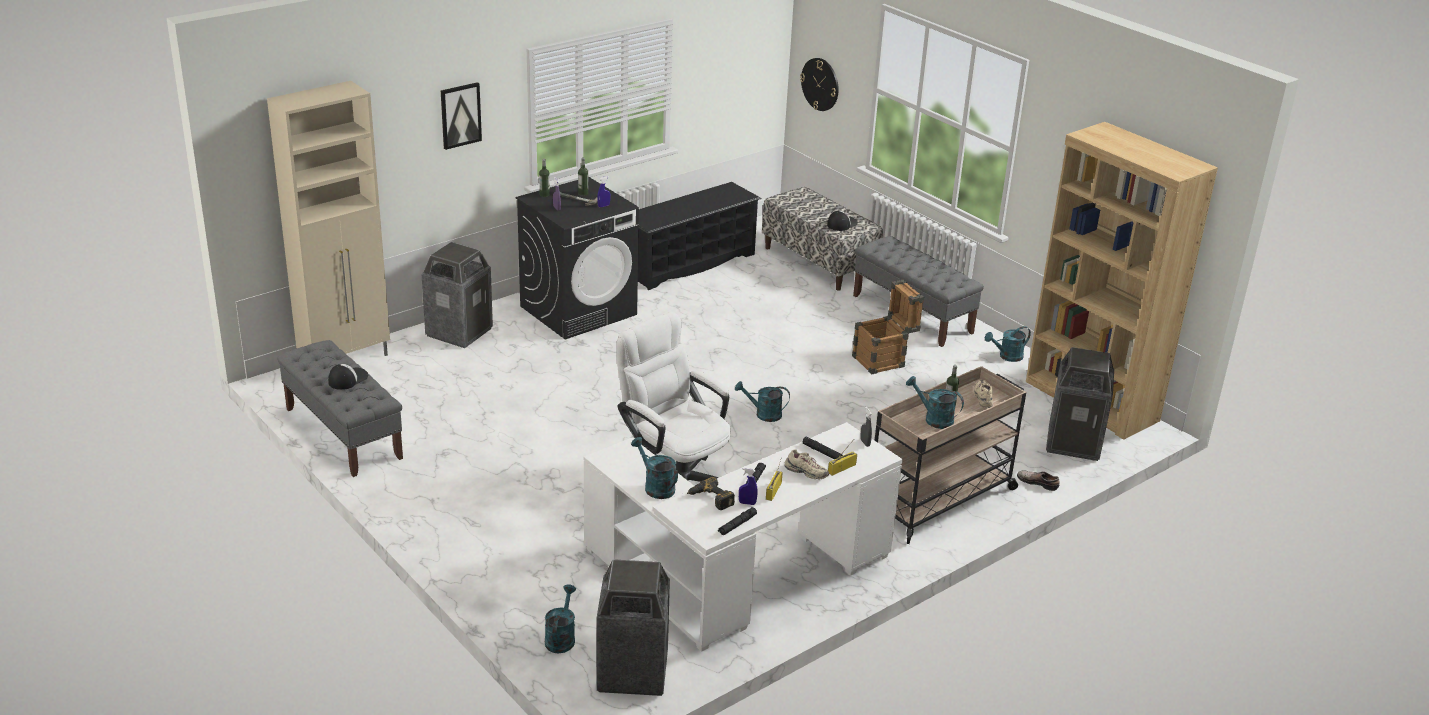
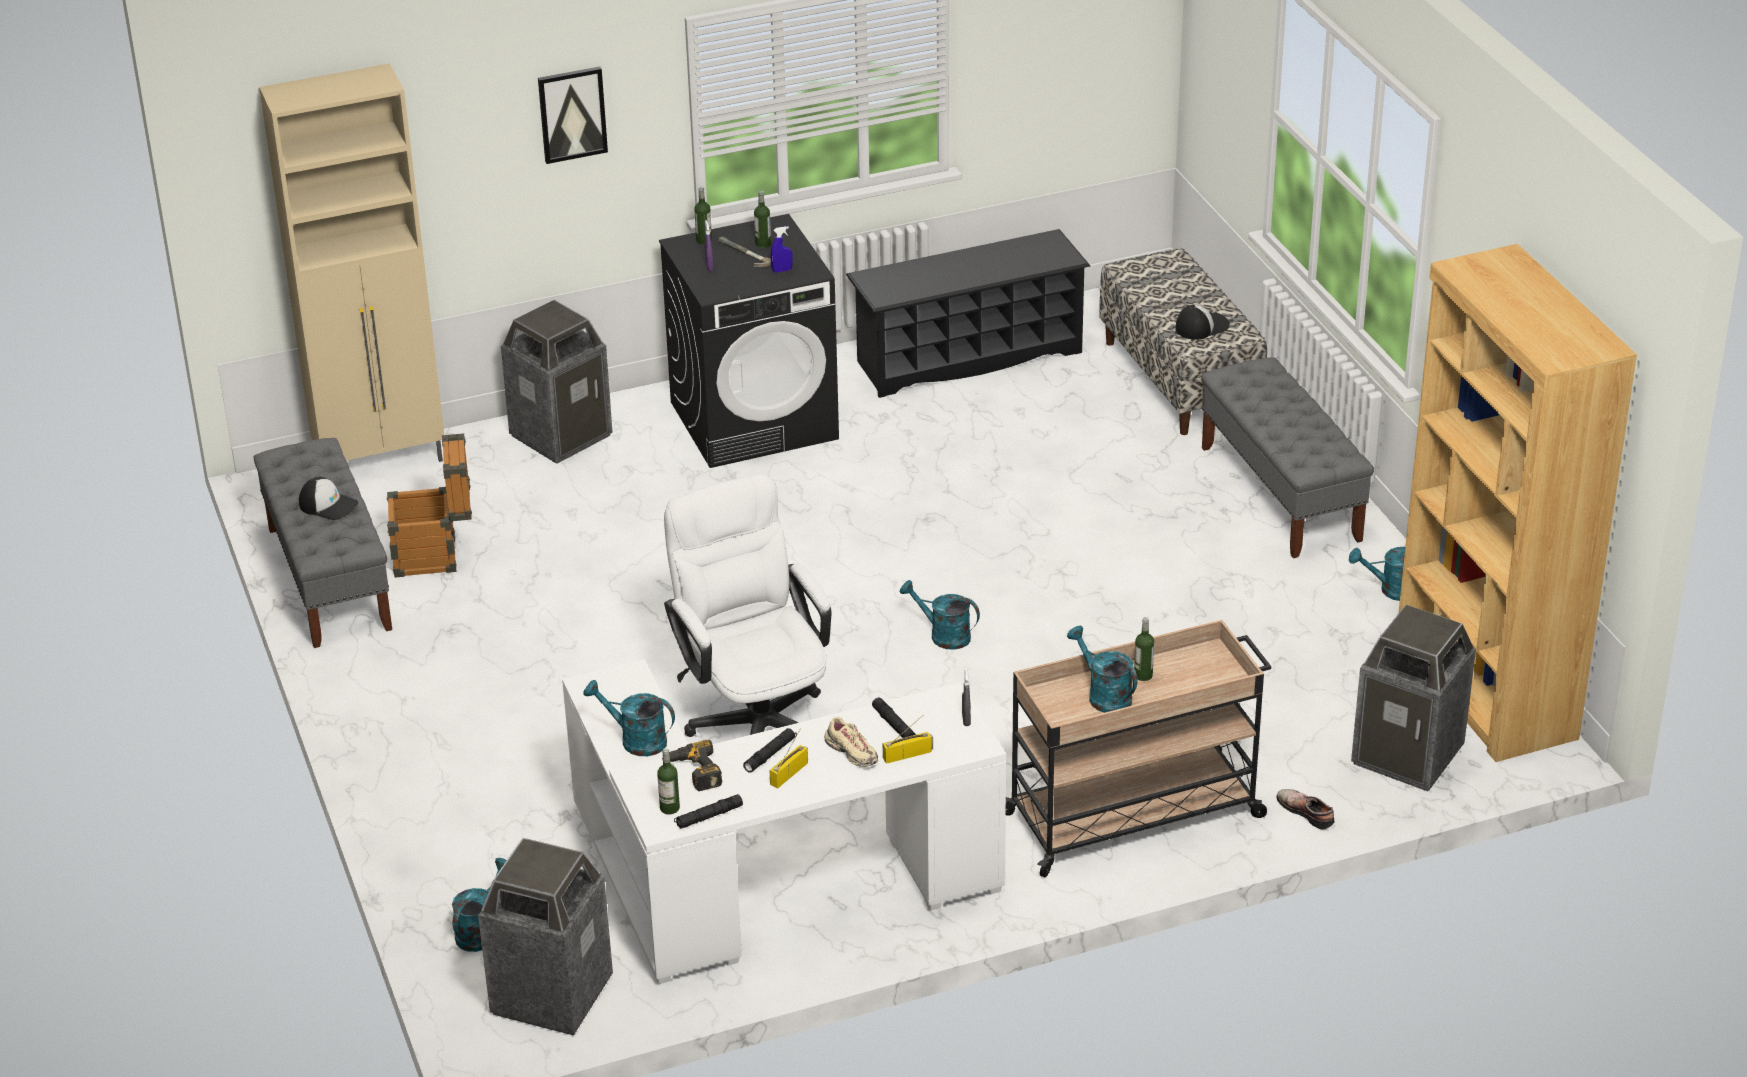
camera: 20 degrees right, 5 degrees up
(347, 379) = (328, 505): cap -> cap turned 60 degrees clockwise
(655, 486) = (636, 740): turquoise watering can -> turquoise watering can turned 45 degrees counterclockwise
(708, 523) = (669, 808): none -> bottle
(747, 503) = (741, 786): blue spray bottle -> none
(820, 84) = (1214, 84): wall clock -> none
(884, 360) = (1185, 569): crate -> crate (436, 556)
(983, 398) = (1202, 672): beige shoe -> none

